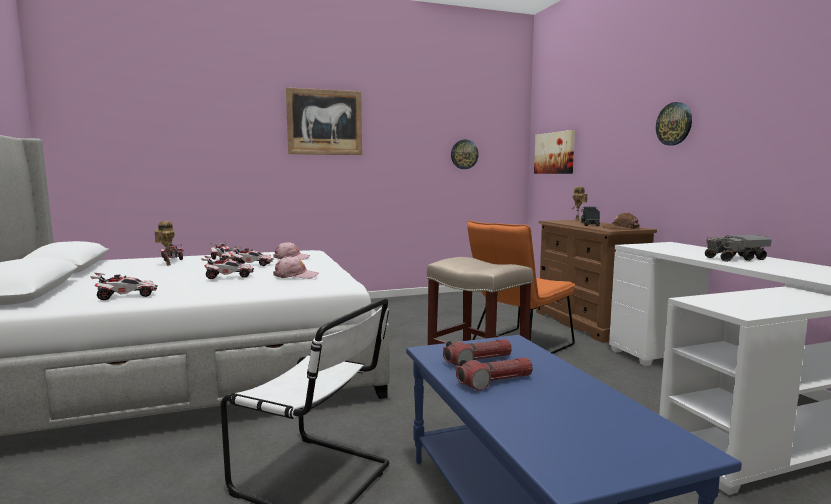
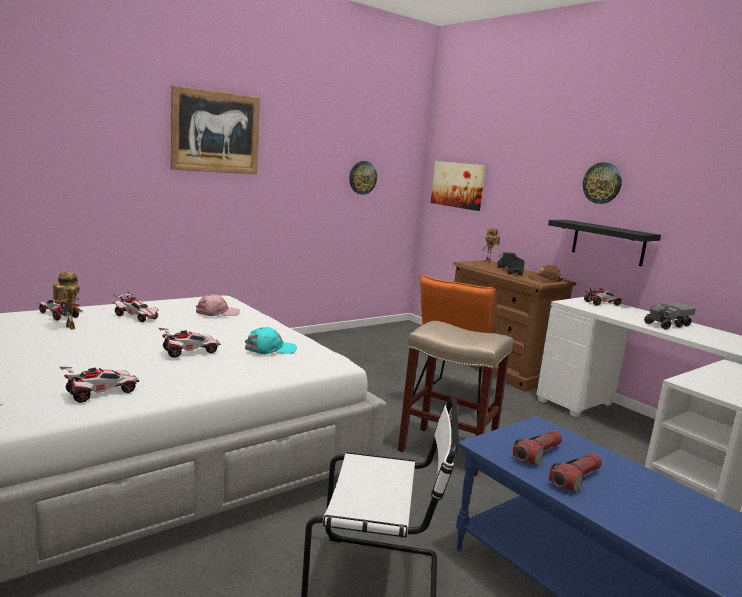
camera: 20 degrees left, 5 degrees up
(252, 264) = (183, 326): toy car -> toy car (601, 303)
(295, 276) = (270, 349): pink cap -> turquoise cap
(684, 184) = (608, 242): none -> black shelf

